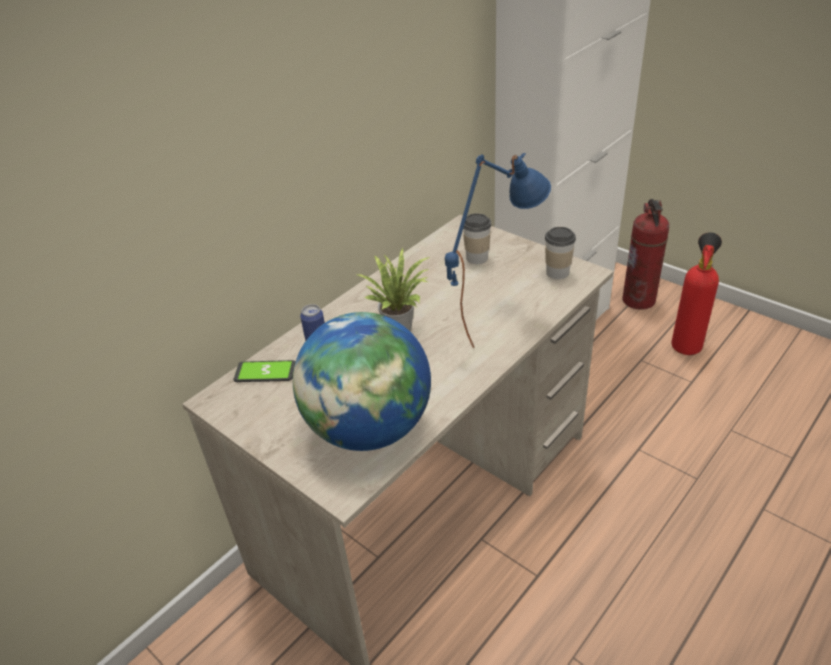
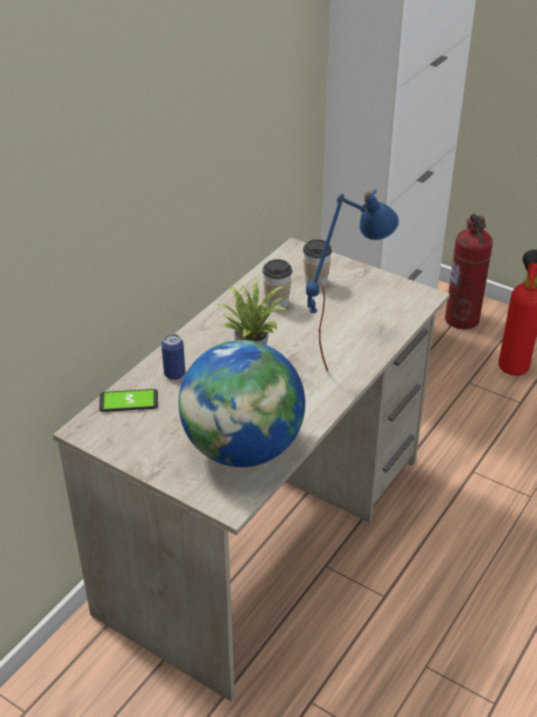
camera: 10 degrees left, 0 degrees up
(557, 273) = (397, 296): cup -> cup (277, 304)

